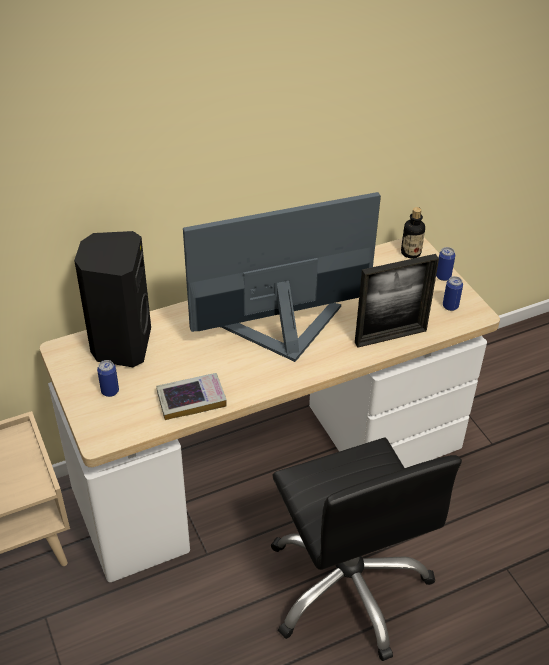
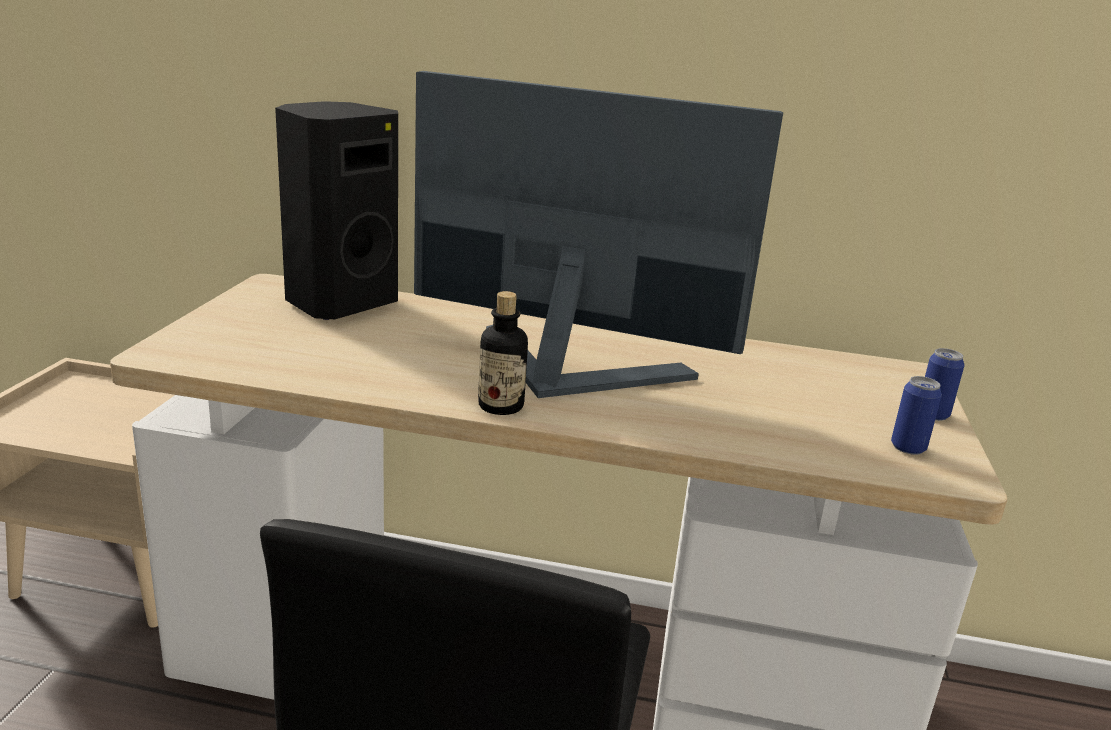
camera: 35 degrees right, 20 degrees down
(110, 391) = (253, 327): can -> none
(191, 399) = (331, 371): book -> none
(390, 336) = (742, 435): picture frame -> none
(411, 253) = (897, 375): bottle -> bottle (500, 406)

